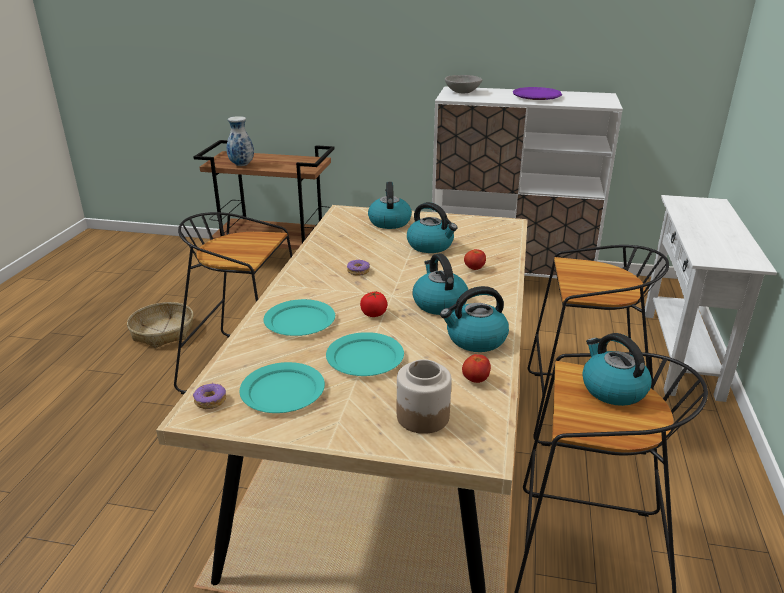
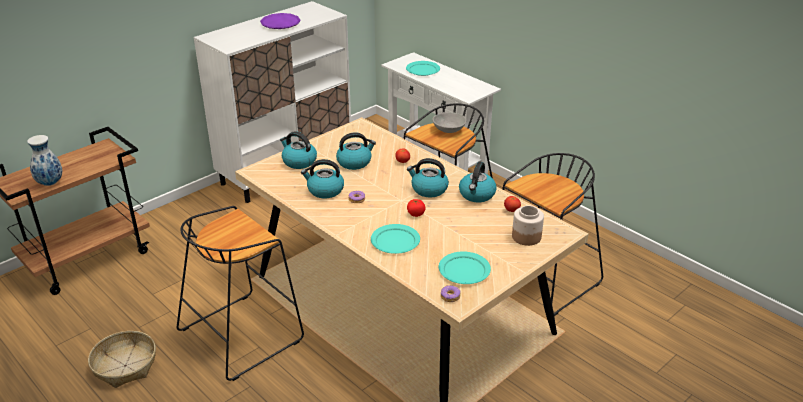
camera: 55 degrees left, 5 degrees up
(364, 357) = (458, 233): turquoise plate -> turquoise plate (422, 70)
(462, 92) = (223, 38): grey bowl -> grey bowl (449, 130)
(612, 389) = (541, 182): kettle -> kettle (325, 190)

